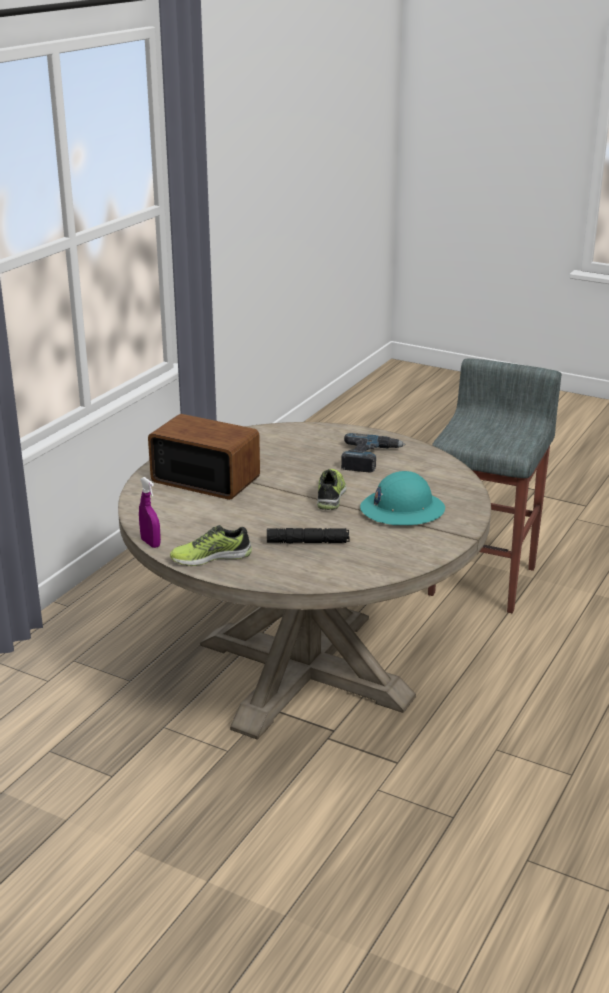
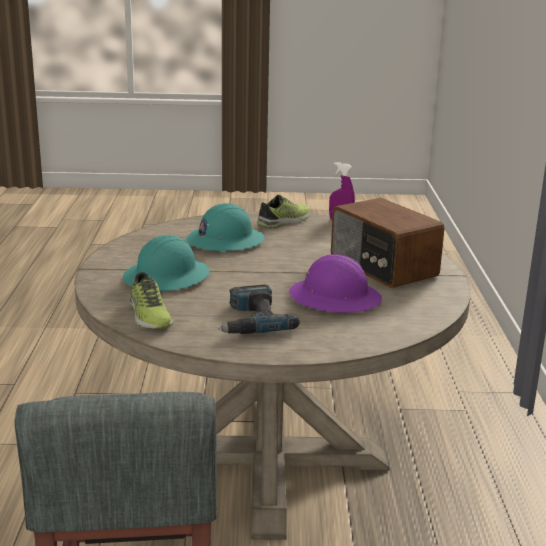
camera: 150 degrees right, 5 degrees down
(206, 478) = (382, 267): radio -> radio turned 60 degrees clockwise
(286, 461) = (335, 298): none -> purple hard hat
(308, 542) = (225, 241): black flashlight -> turquoise hard hat
(331, 495) = (248, 276): shoe -> shoe (148, 315)

